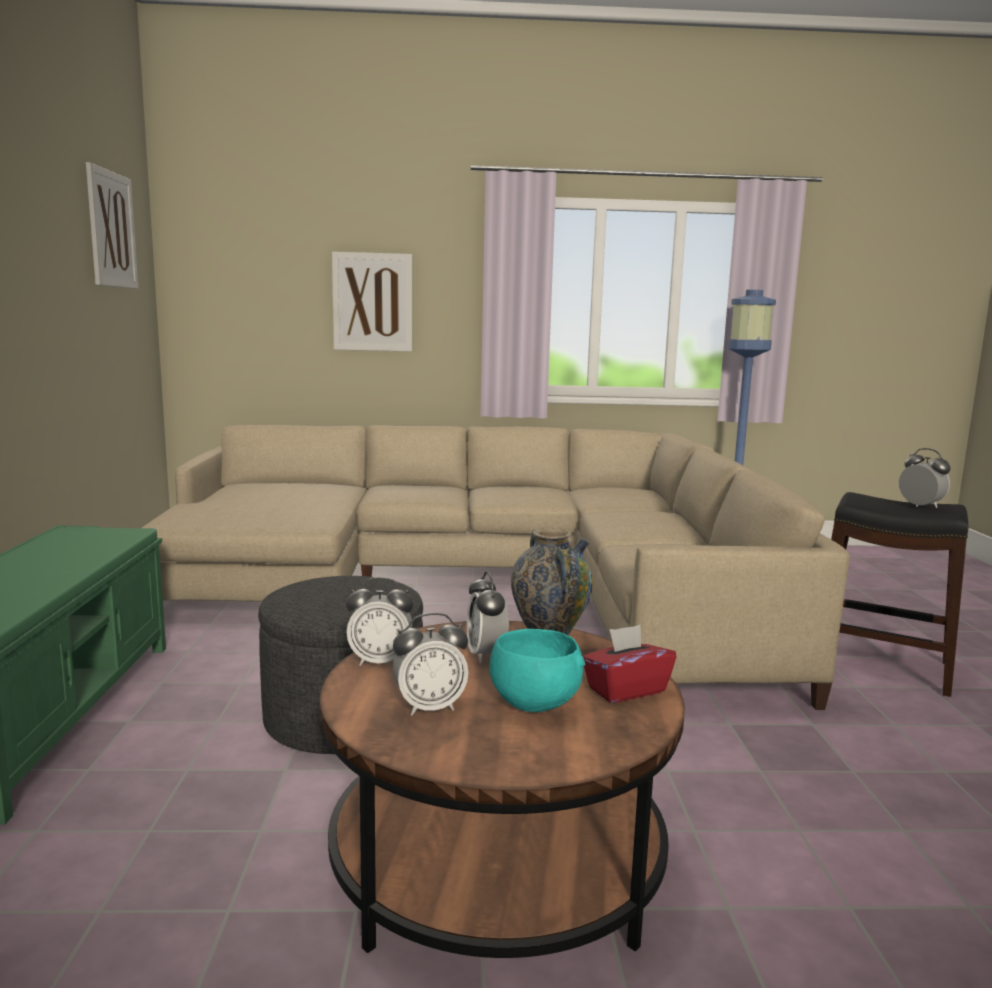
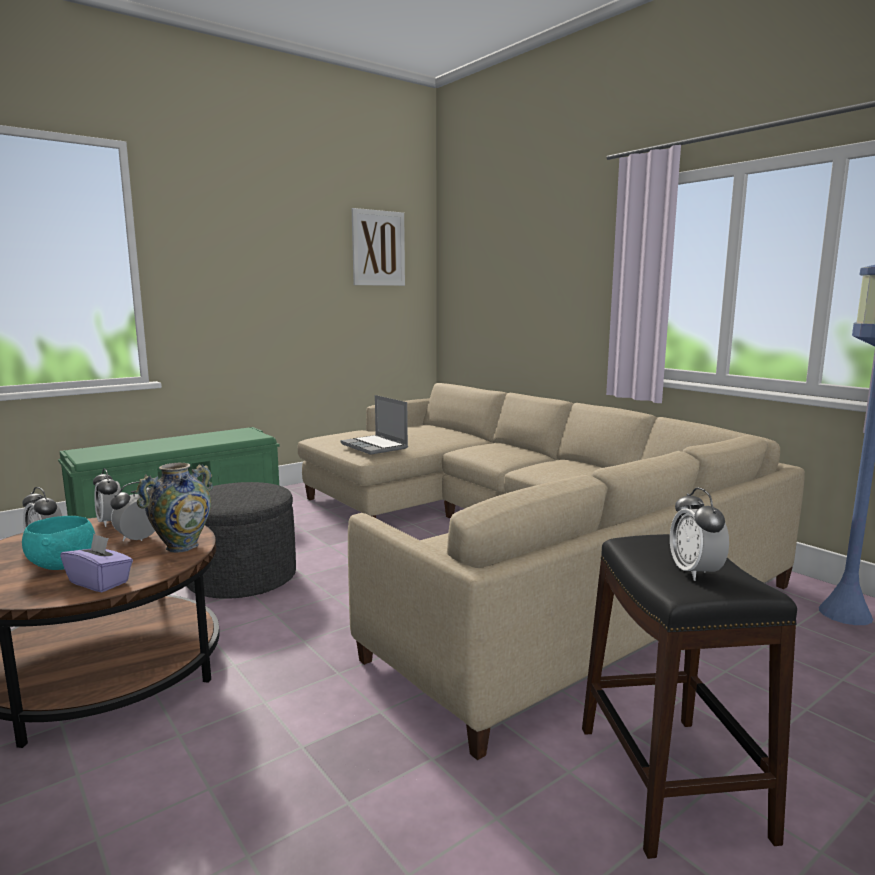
camera: 55 degrees right, 0 degrees up
(294, 513) = (375, 446): none -> laptop
(372, 302) = (545, 288): picture -> none
(625, 689) = (100, 582): red tissue box -> purple tissue box
(920, 506) = (695, 572): alarm clock -> alarm clock turned 150 degrees clockwise

